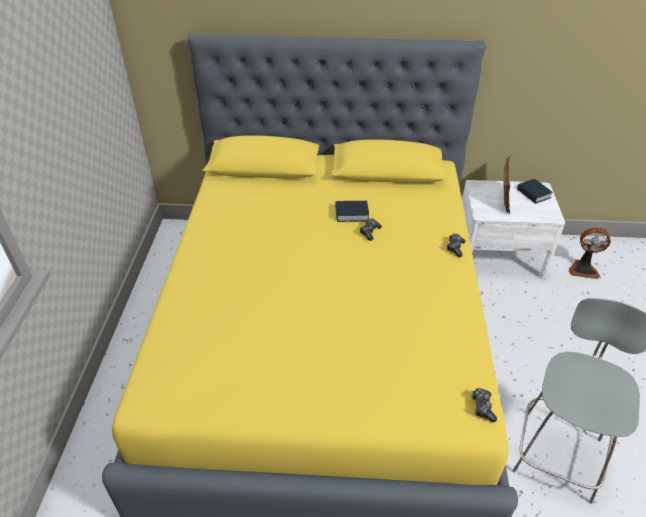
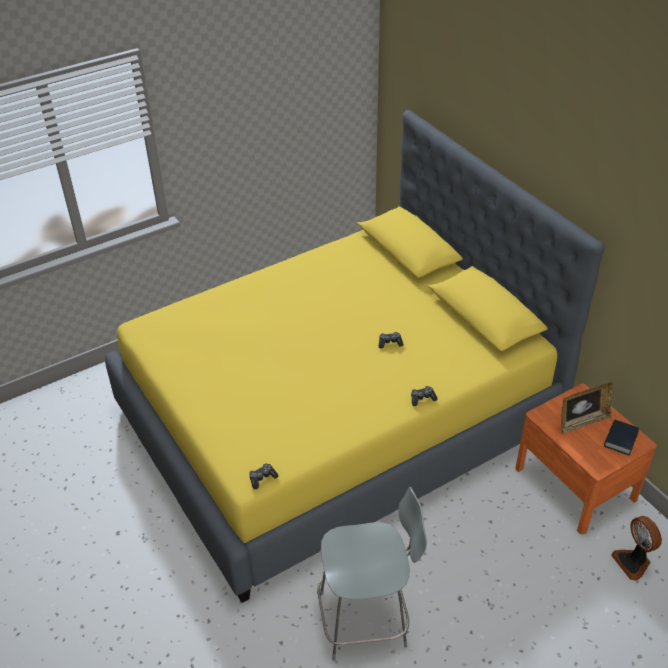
camera: 55 degrees right, 0 degrees up
(351, 214) = (401, 323): book -> none
(498, 255) = (575, 483): white nightstand -> orange nightstand

